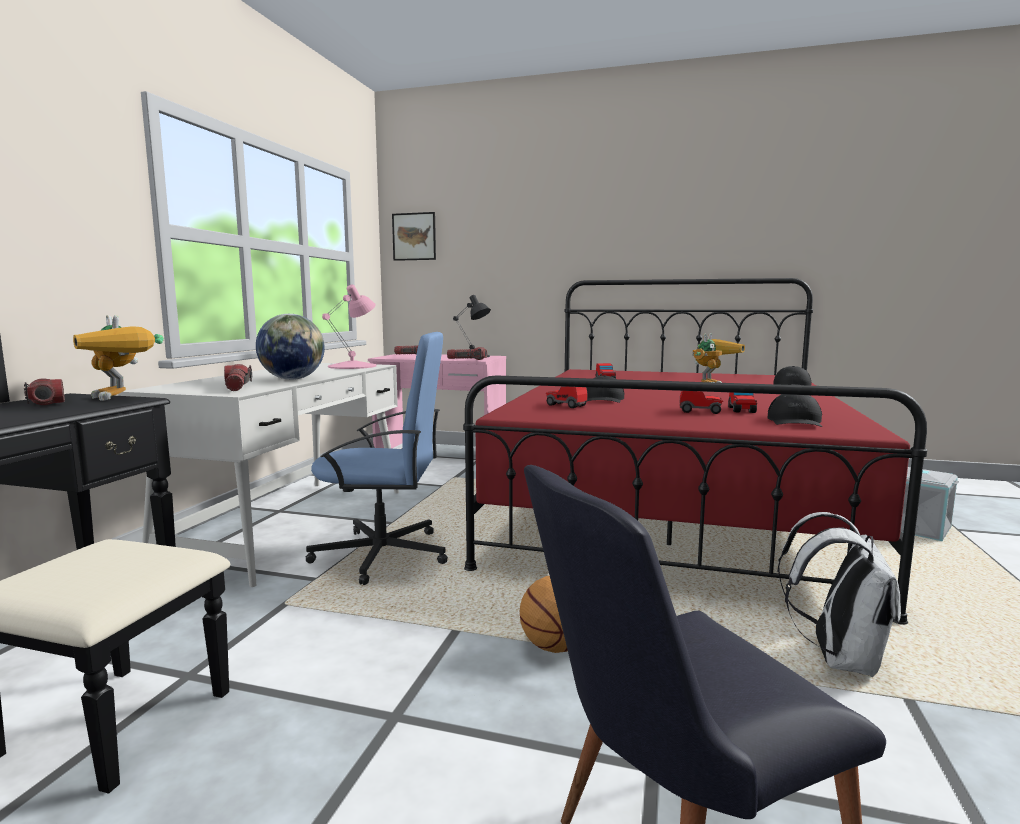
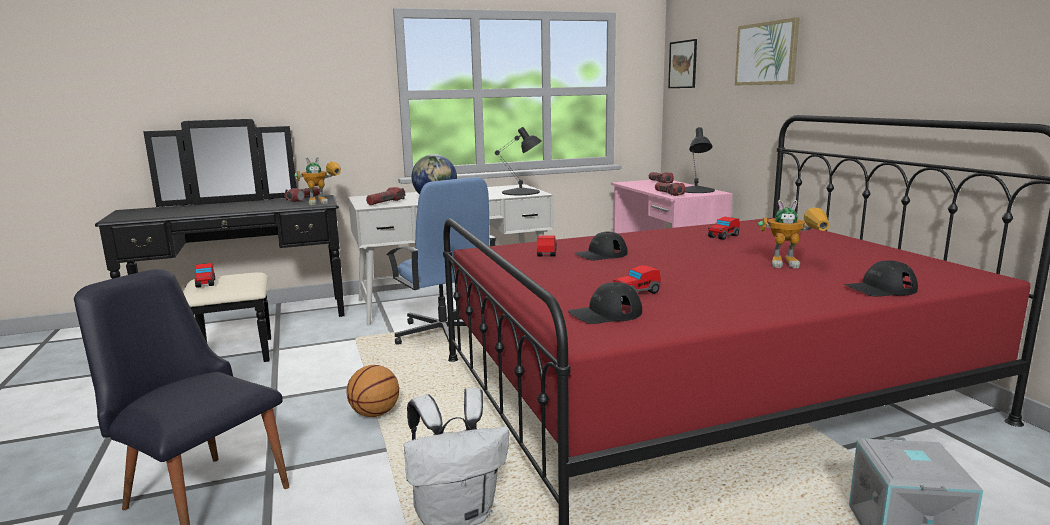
camera: 55 degrees right, 5 degrees up
(122, 398) = (325, 202): toy robot -> toy robot turned 120 degrees counterclockwise
(353, 366) = (521, 192): pink table lamp -> black table lamp
(535, 229) = (766, 53): none -> picture
(700, 411) = (597, 284): toy car -> toy car (205, 283)

